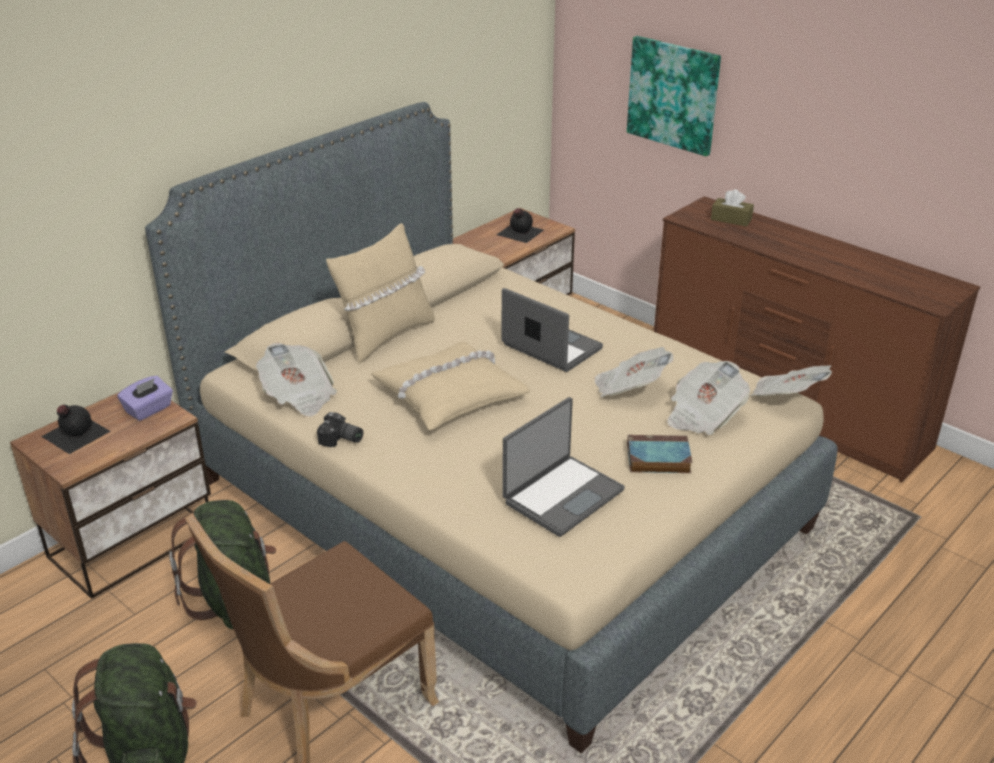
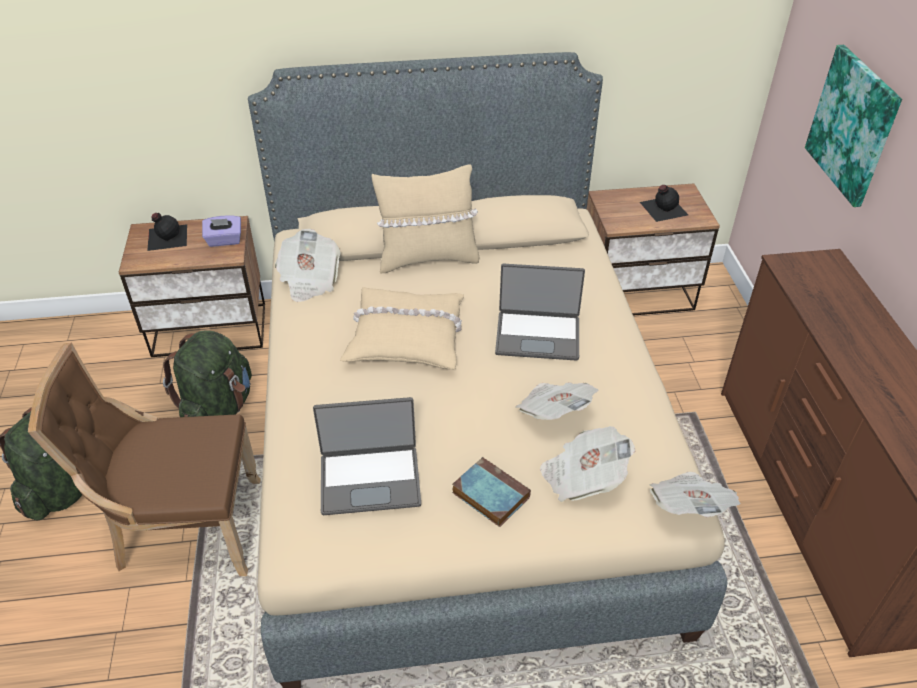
camera: 40 degrees right, 10 degrees up
(341, 440) = (291, 333): camera -> none
(550, 348) = (538, 335): laptop -> laptop turned 105 degrees clockwise
(731, 219) = (833, 287): brown tissue box -> none

